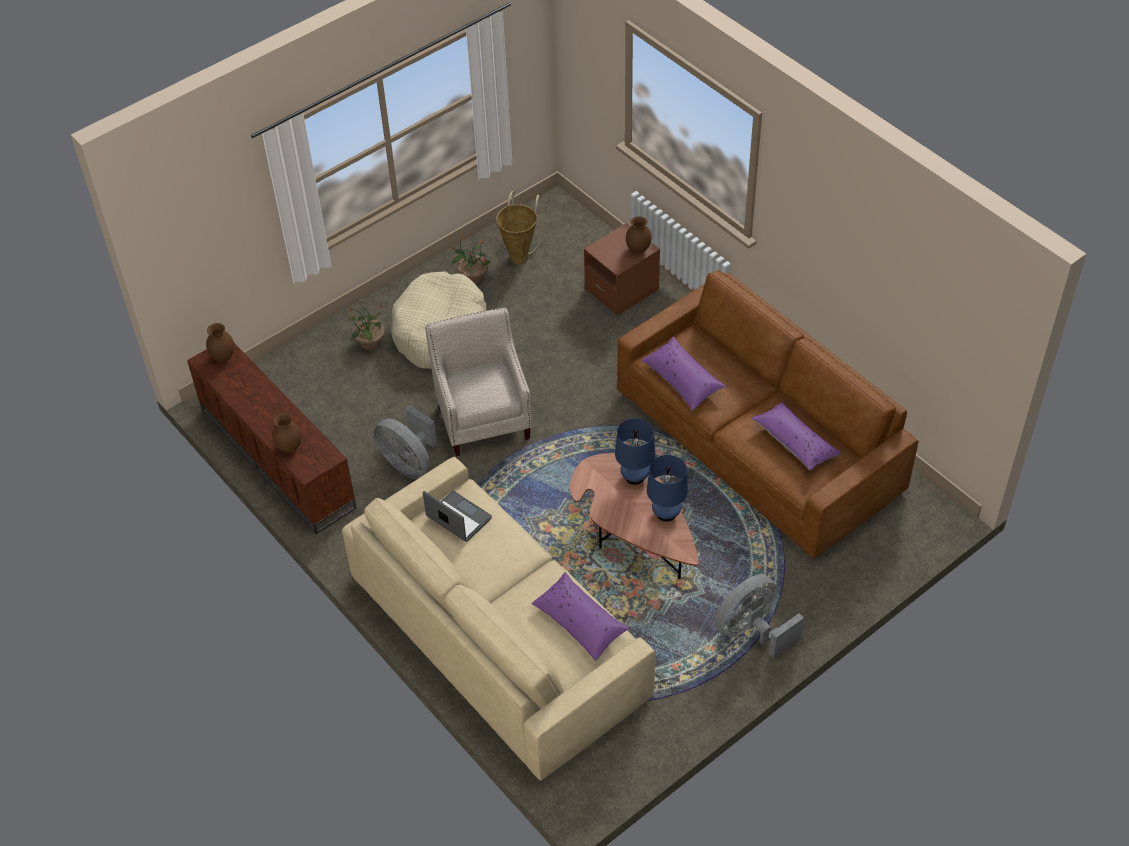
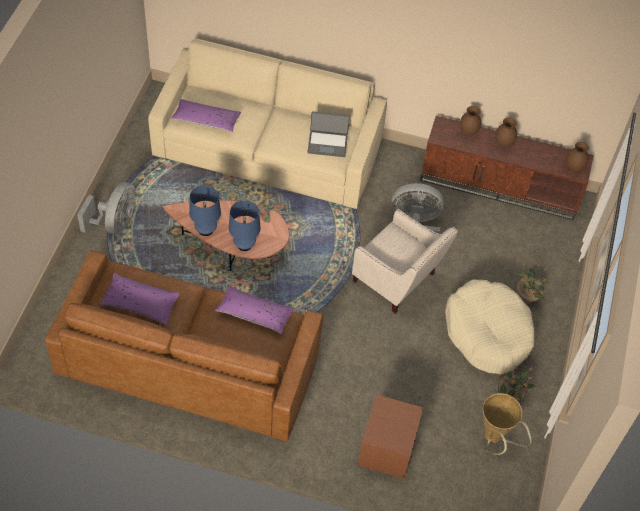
camera: 140 degrees right, 5 degrees up
(638, 250) = (379, 429): brown vase -> brown vase (503, 143)

